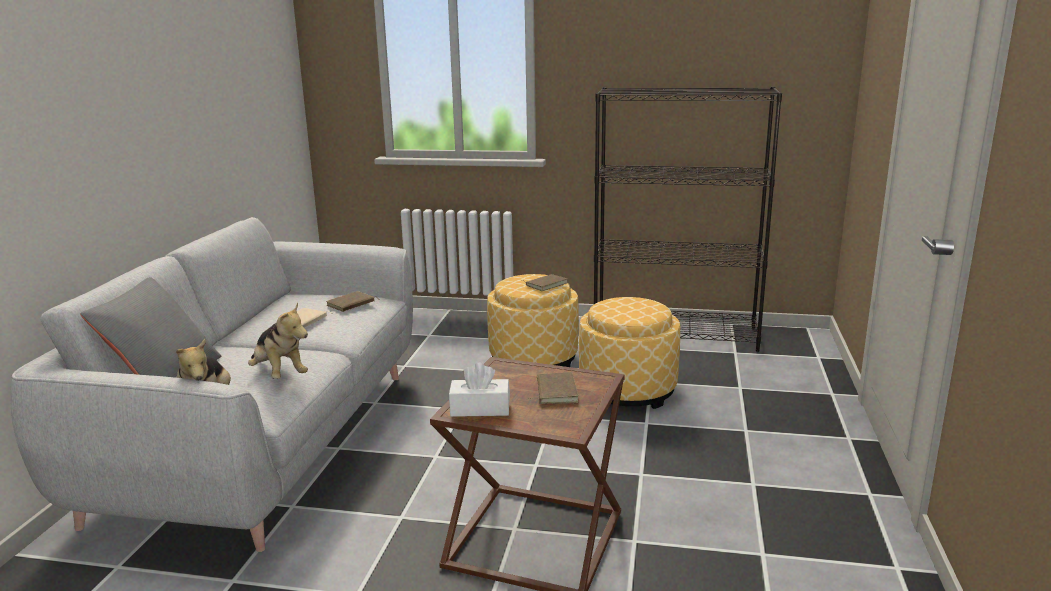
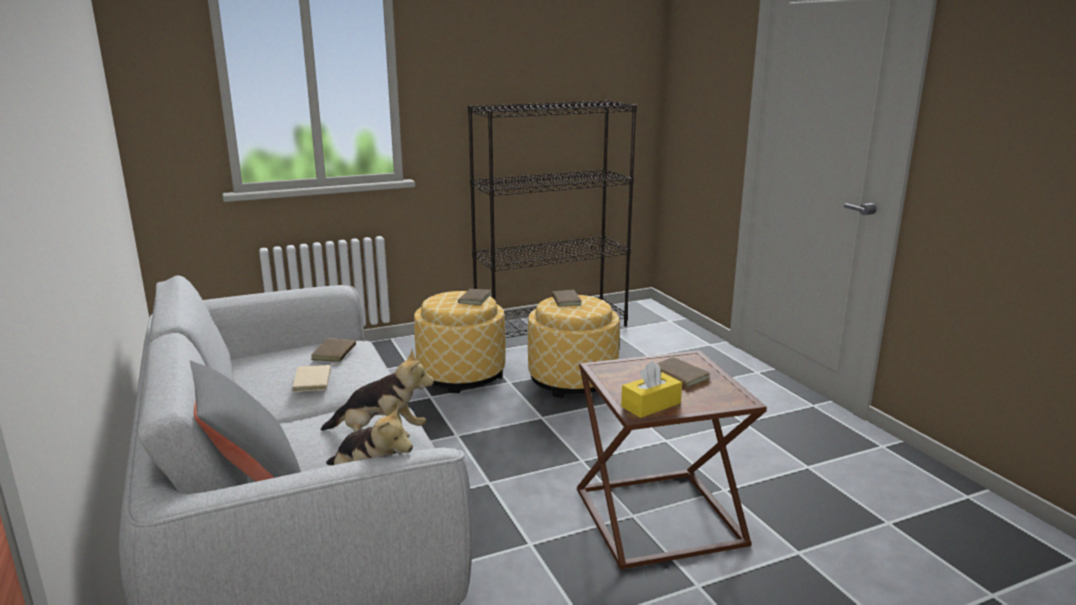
camera: 35 degrees left, 0 degrees up
(480, 409) = (651, 405): white tissue box -> yellow tissue box
(626, 302) = (564, 300): none -> brown book

